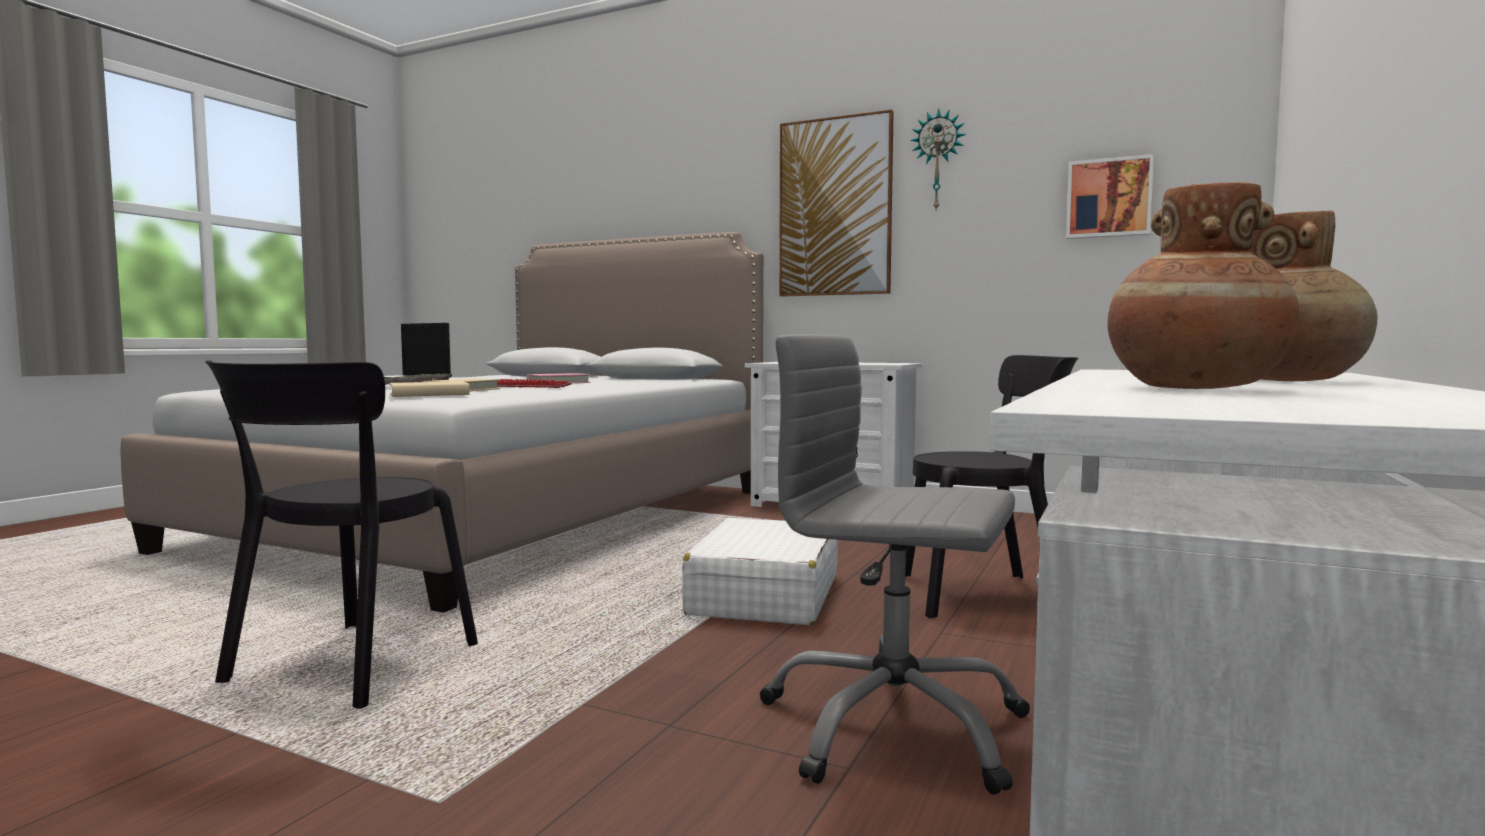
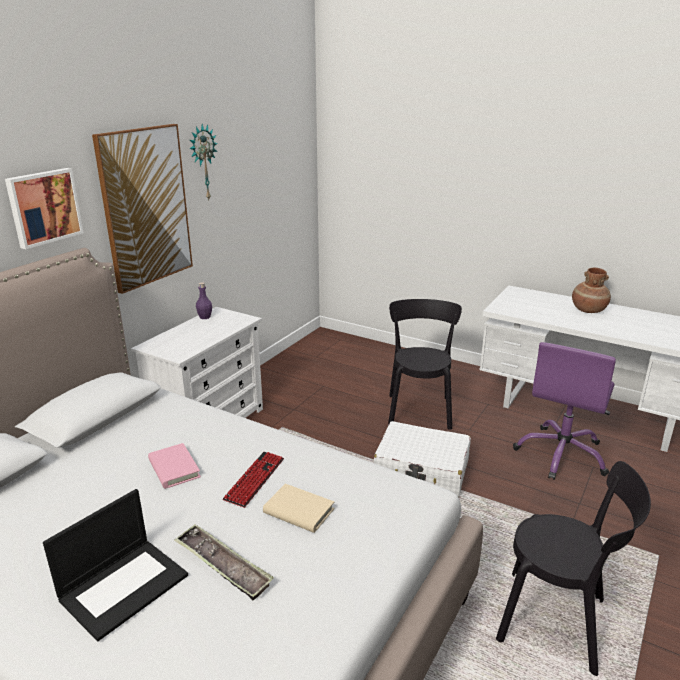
camera: 85 degrees left, 20 degrees up
(429, 394) = (379, 515): beige book -> none
(880, 362) = (205, 317): none -> purple bottle
(893, 727) = (562, 454): grey office chair -> purple office chair
(1109, 198) = (274, 180): picture -> picture (44, 207)
(1193, 388) = (639, 329): brown vase -> none

